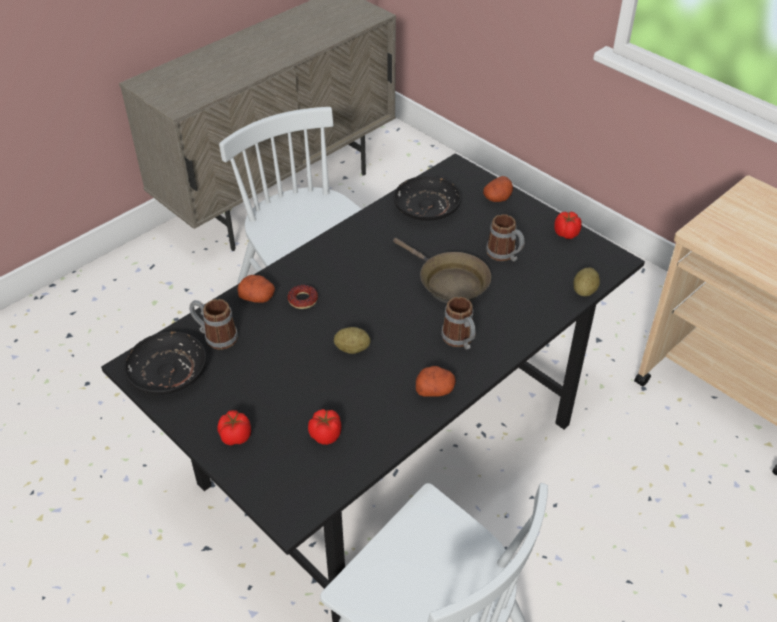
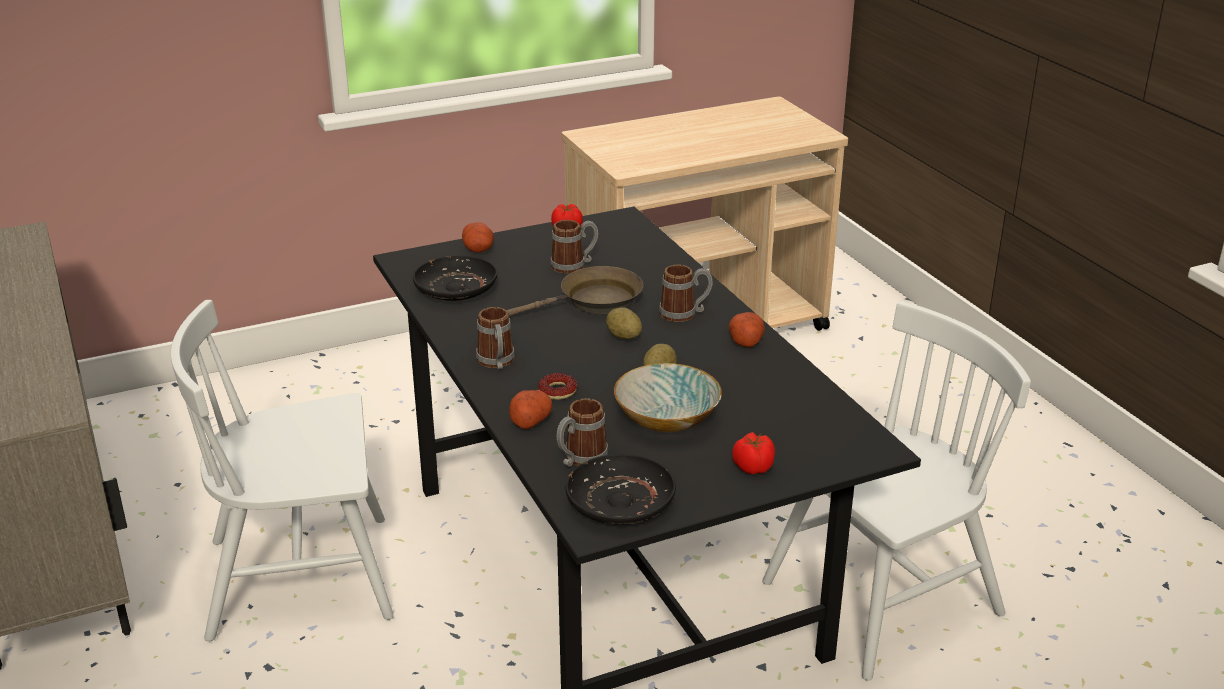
camera: 70 degrees left, 15 degrees down
(287, 370) = (668, 419): none -> bowl
(326, 434) = (777, 410): tomato -> none
(329, 258) = (497, 363): none -> mug
(584, 291) = (656, 240): potato -> potato (623, 336)

